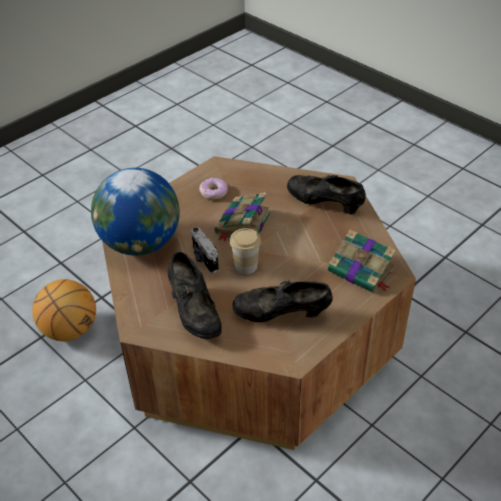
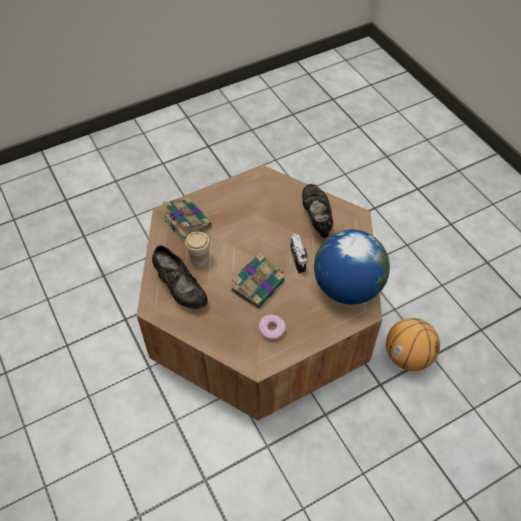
camera: 165 degrees left, 10 degrees up
(246, 266) = (268, 246): cup -> cup (199, 259)
(281, 315) = (258, 203): black shoe -> none

